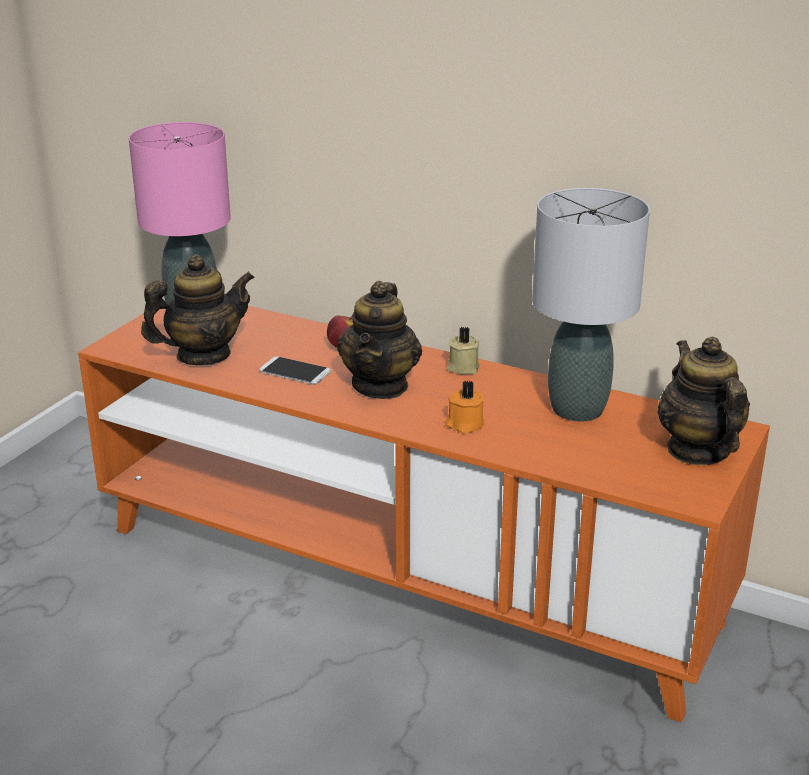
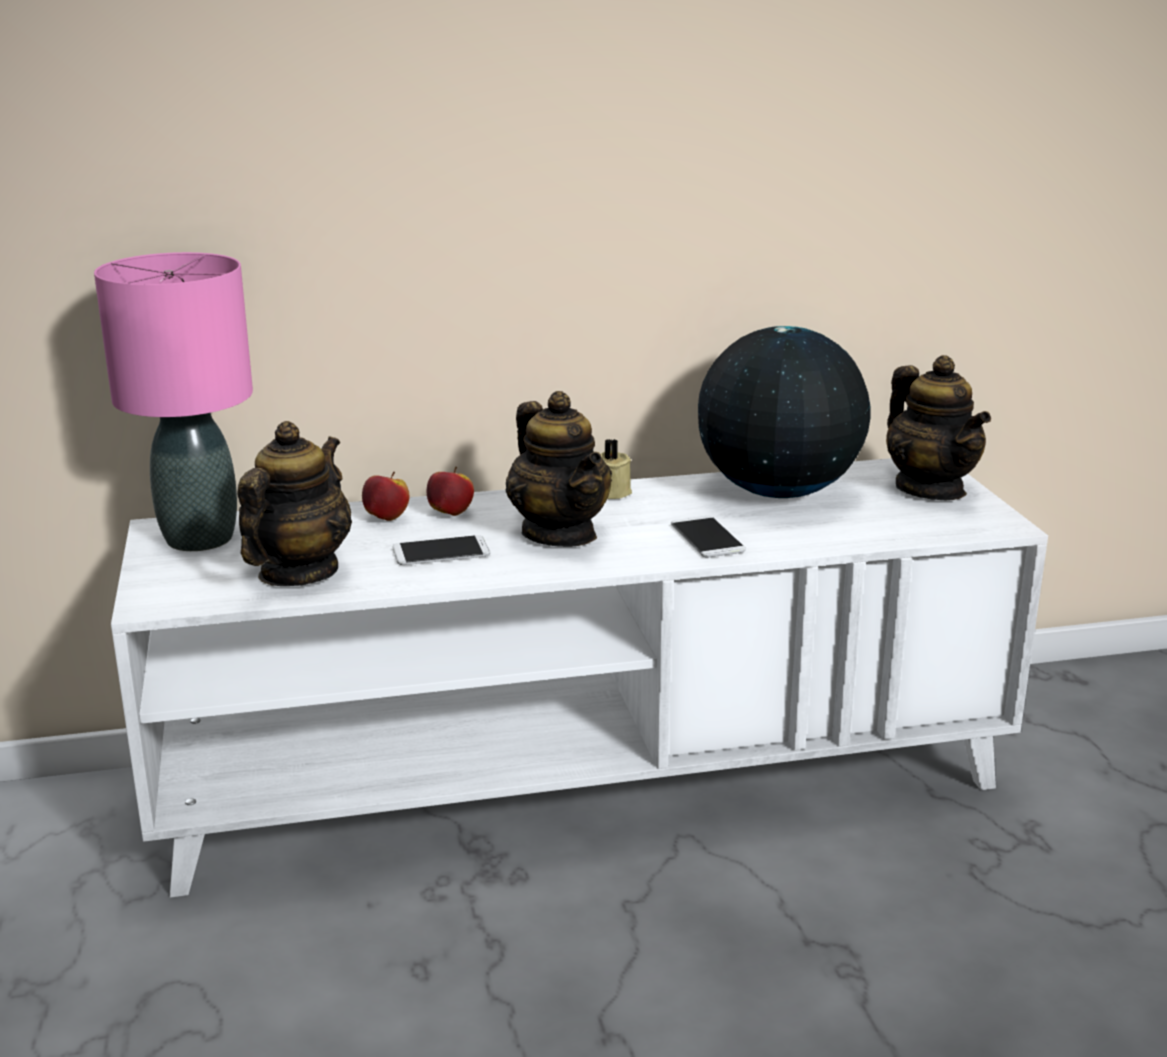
camera: 40 degrees left, 5 degrees down
(305, 337) = (387, 518): none -> apple
(404, 574) = (583, 783): orange tv stand -> white tv stand
(464, 424) = (707, 538): orange candle -> phone
(576, 409) = (777, 492): grey table lamp -> globe
(697, 450) = (930, 489): teapot -> teapot turned 150 degrees counterclockwise

